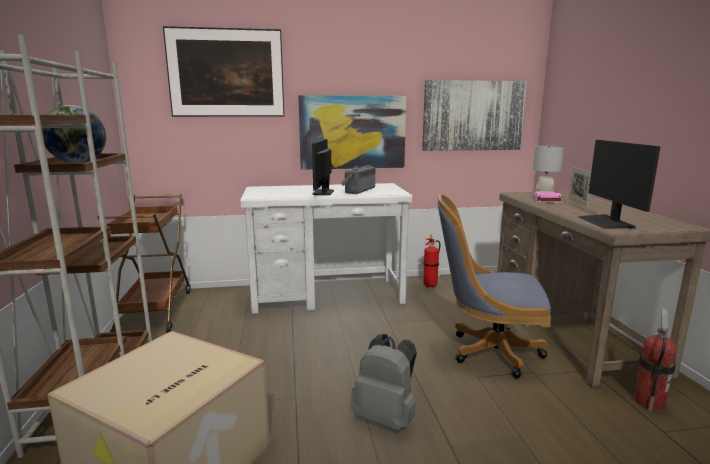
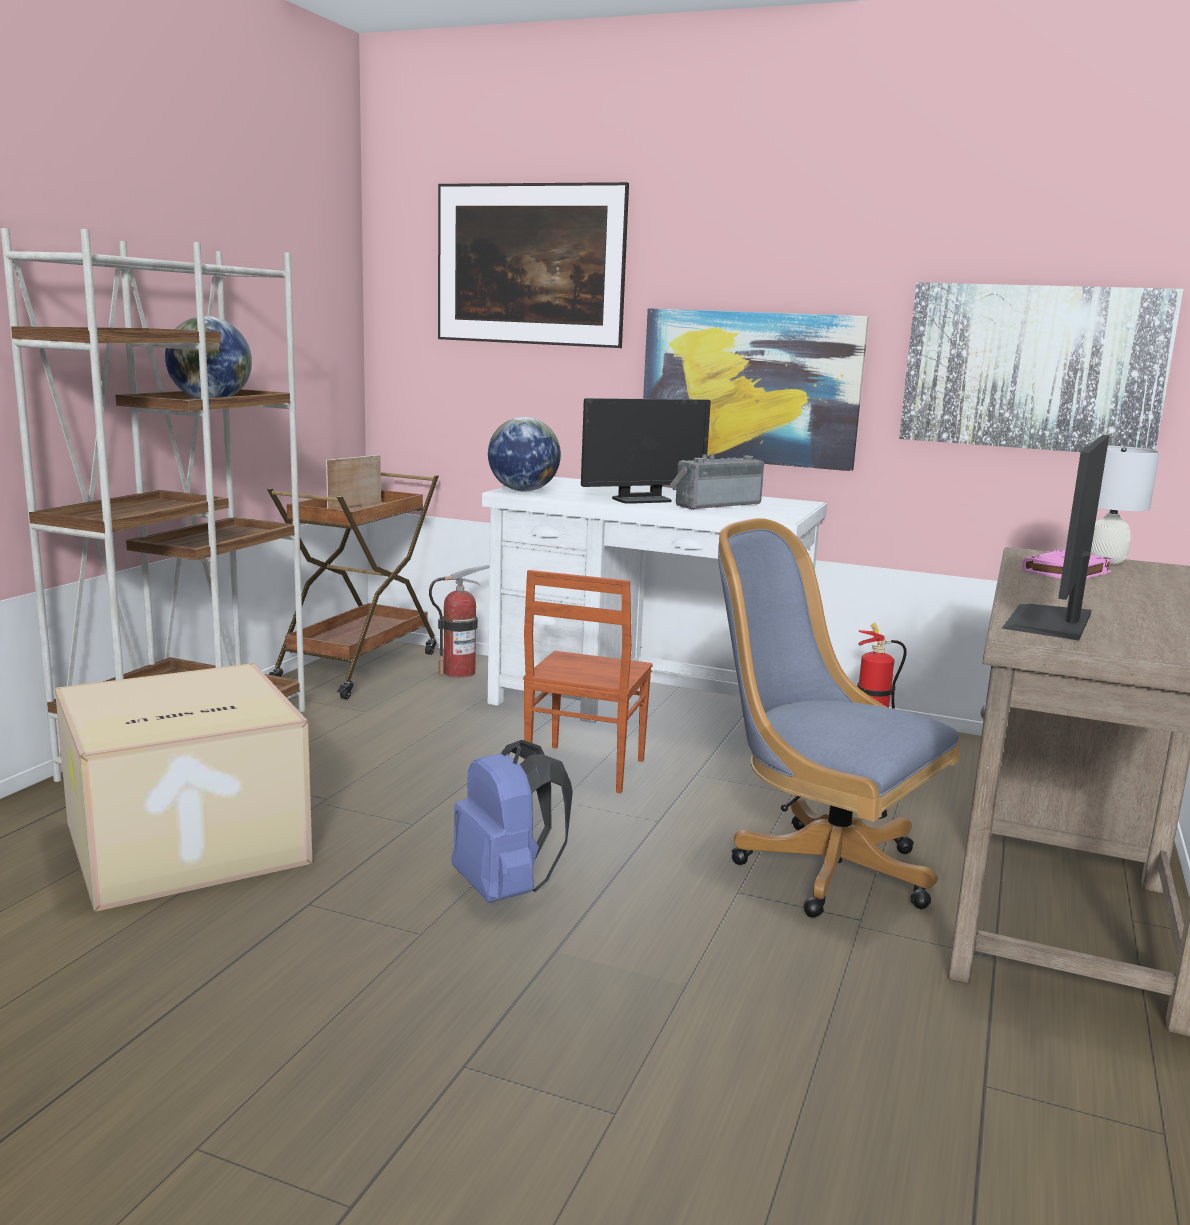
camera: 30 degrees right, 0 degrees up
(259, 196) = (523, 490): none -> globe
(323, 192) = (641, 500): monitor -> monitor turned 150 degrees counterclockwise
(339, 336) = (582, 769): none -> brown chair
(386, 418) = (506, 889): grey backpack -> blue backpack
(577, 202) = (1126, 586): picture frame -> picture frame (354, 508)
(649, 402) = (1039, 1041): fire extinguisher -> fire extinguisher (459, 672)

